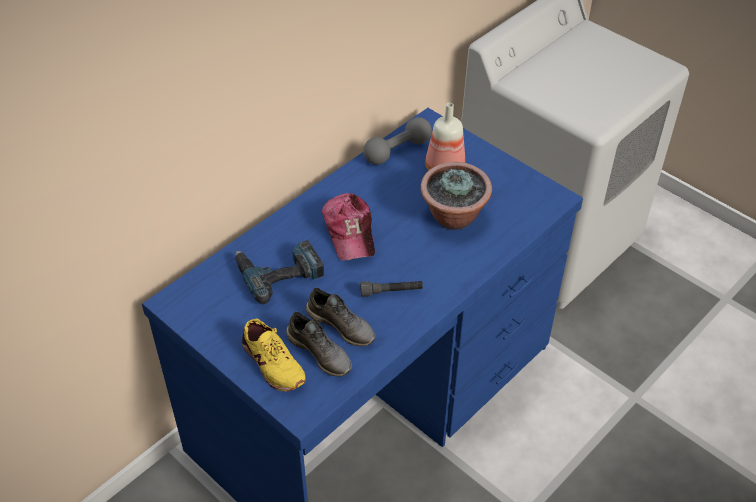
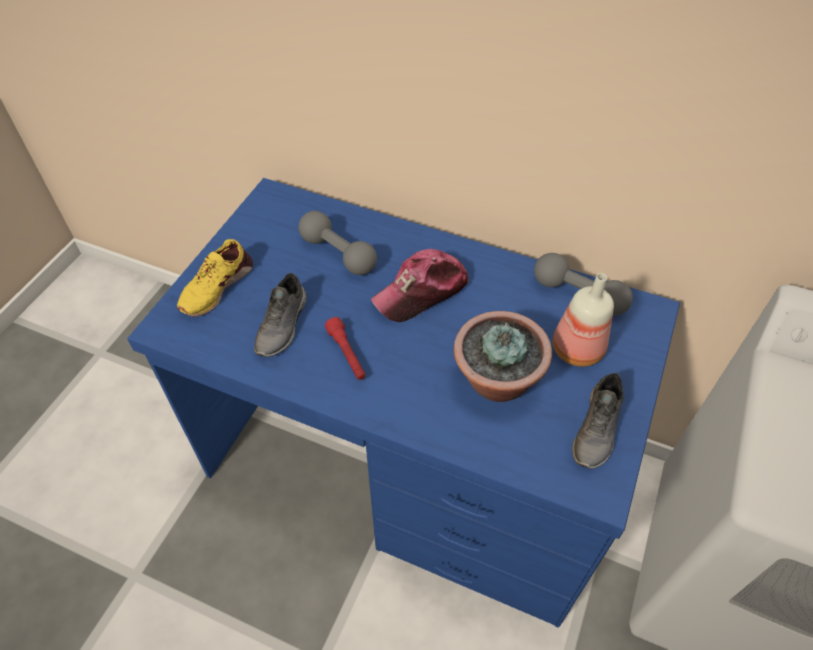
camera: 70 degrees right, 5 degrees up
(279, 272) = (338, 254): power drill -> grey dumbbell
(320, 352) = (241, 319): grey shoe -> grey shoe (597, 429)
(391, 292) = (347, 354): grey flashlight -> red flashlight

